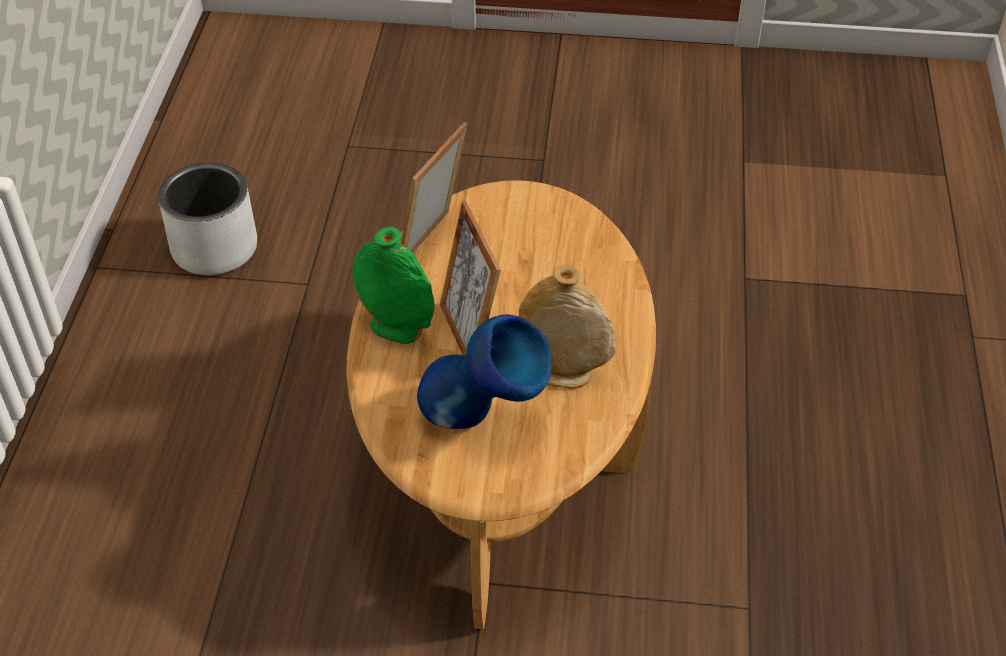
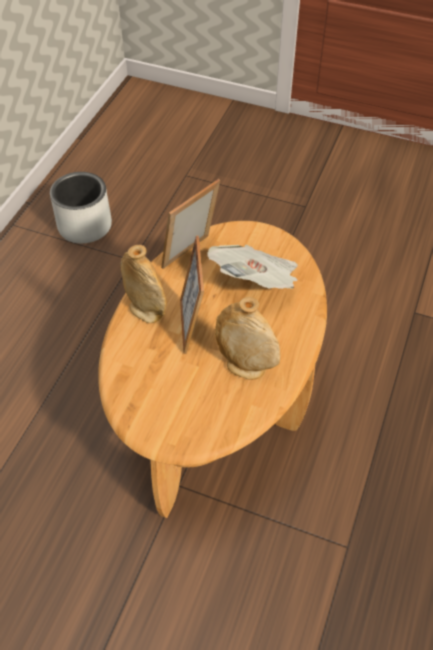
camera: 15 degrees right, 5 degrees up
(396, 328) = (146, 310): green vase -> beige vase
(485, 420) = (181, 389): blue vase -> none
(539, 260) = (256, 282): none -> newspaper

